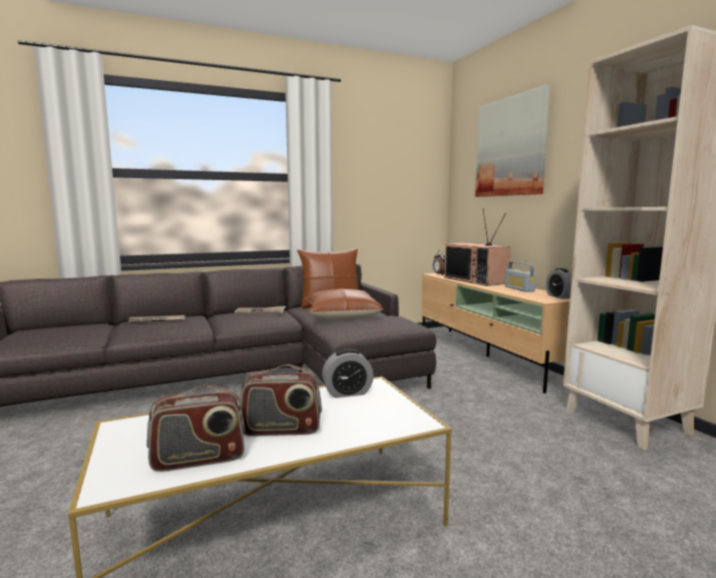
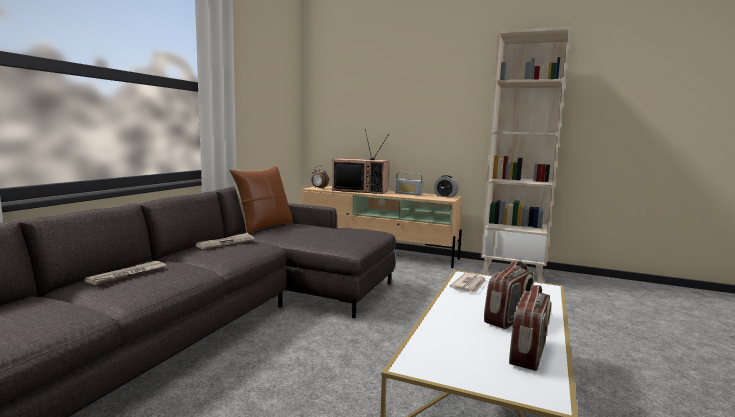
camera: 45 degrees left, 0 degrees up
(342, 315) = (309, 233): brown pillow -> none
(347, 393) = (469, 285): alarm clock -> newspaper
(510, 147) = (381, 78): picture -> none

